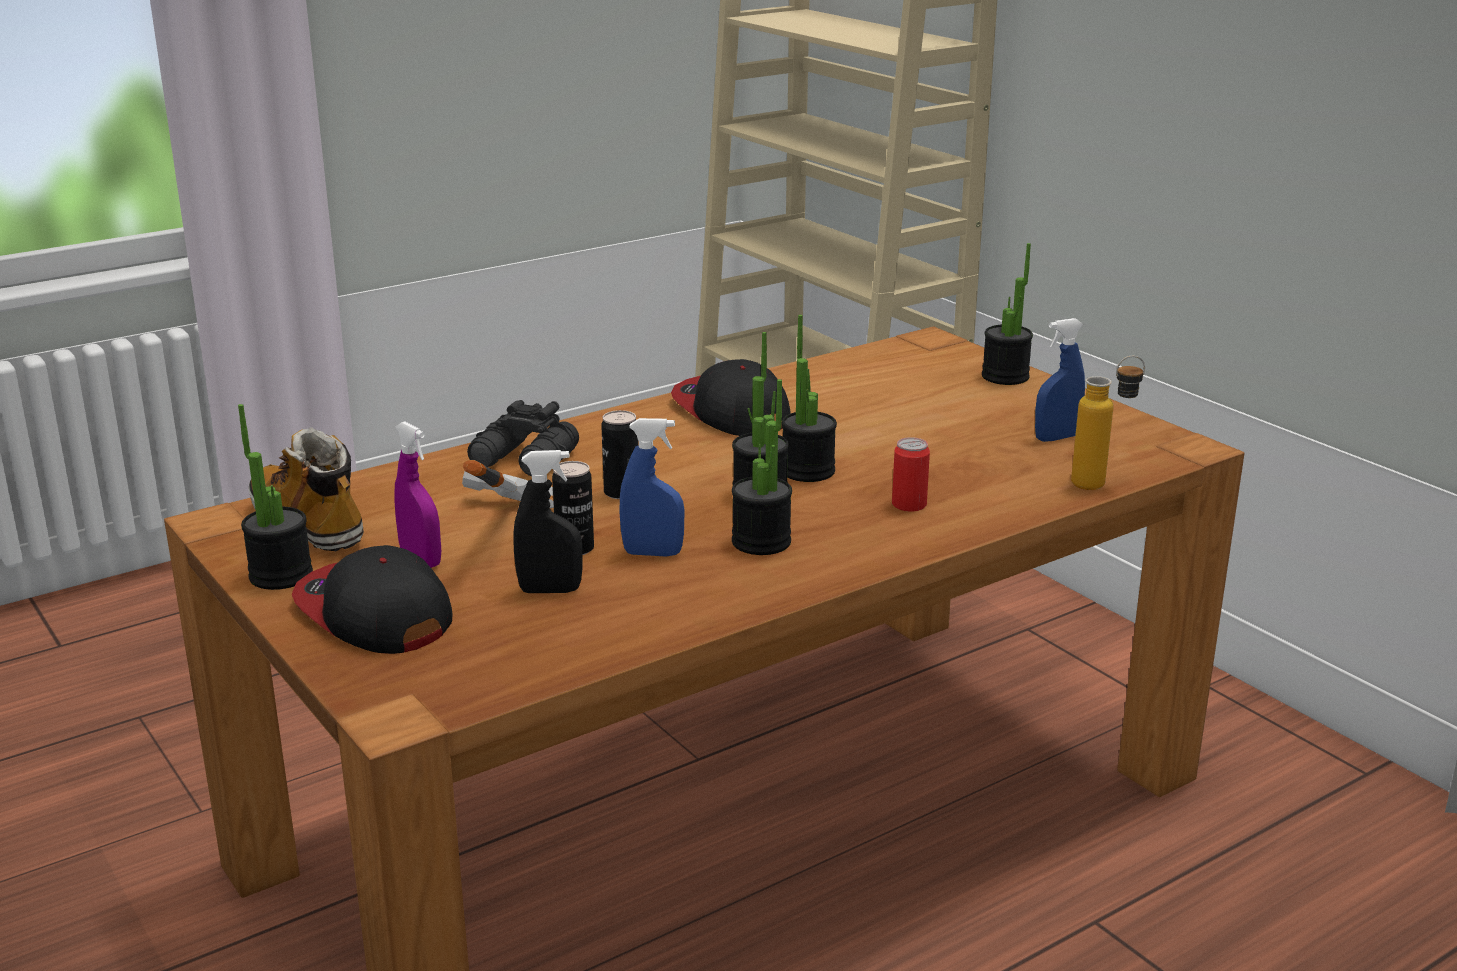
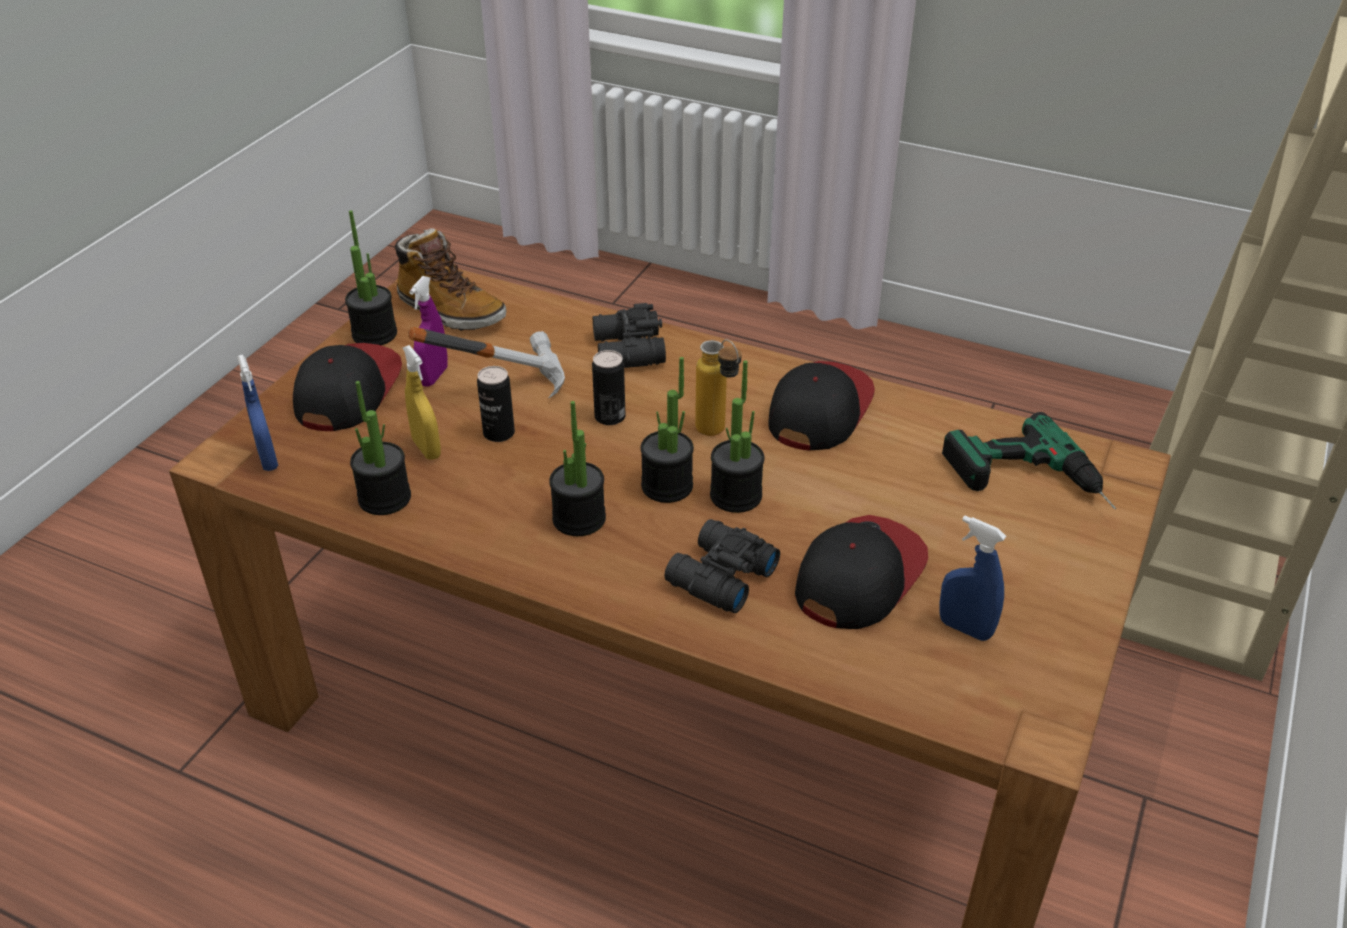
camera: 60 degrees right, 15 degrees up
(309, 524) = (450, 312): boot -> boot turned 105 degrees clockwise
(550, 590) = (426, 449): black spray bottle -> yellow spray bottle
(652, 553) = (518, 472): blue spray bottle -> blue spray bottle (268, 459)
(909, 504) = (718, 577): can -> black binoculars
(917, 371) = (1030, 483): none -> power drill
(962, 455) = (859, 576): none -> cap
(1005, 376) = (1089, 545): potted plant -> potted plant (384, 498)
(1101, 483) = (880, 693): bottle -> bottle (717, 434)

